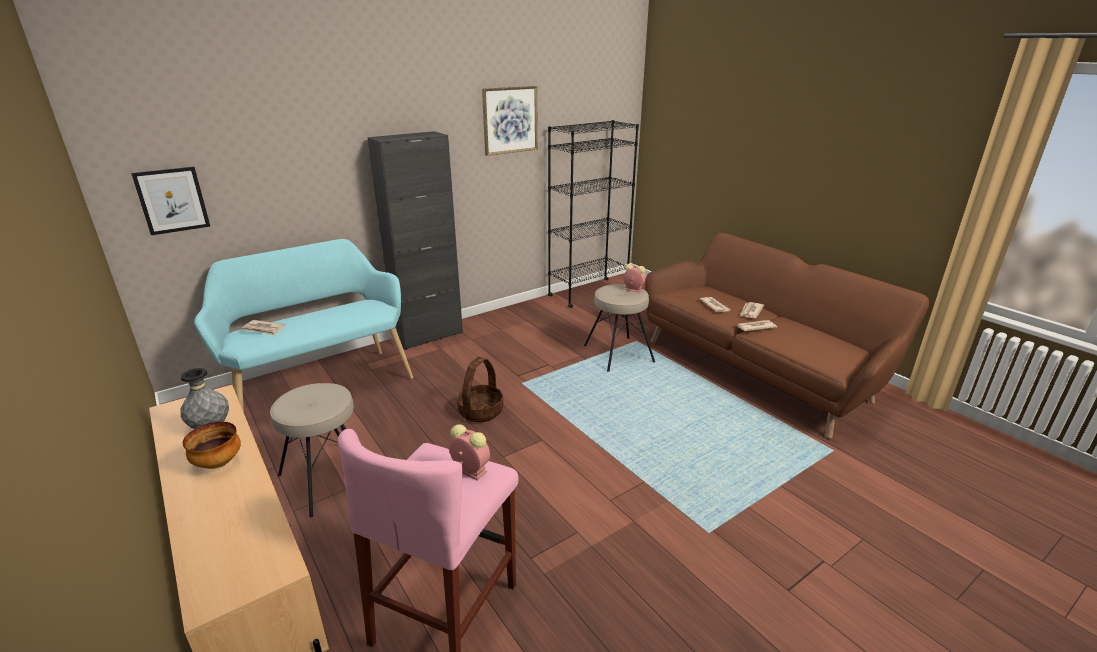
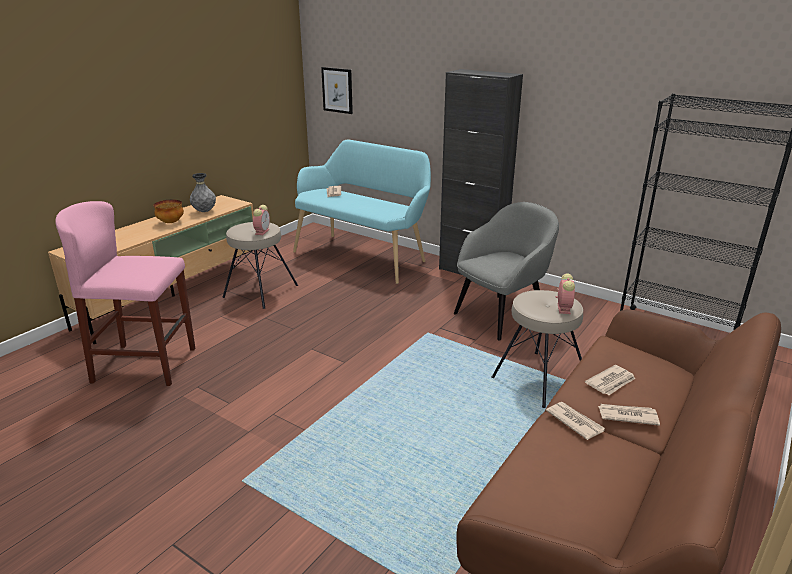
camera: 70 degrees right, 0 degrees up
(469, 470) = (145, 273): alarm clock -> alarm clock (262, 231)
(480, 411) = (369, 324): basket -> none
(510, 120) = (619, 77): picture -> none
(520, 344) = (501, 316): none -> grey armchair

